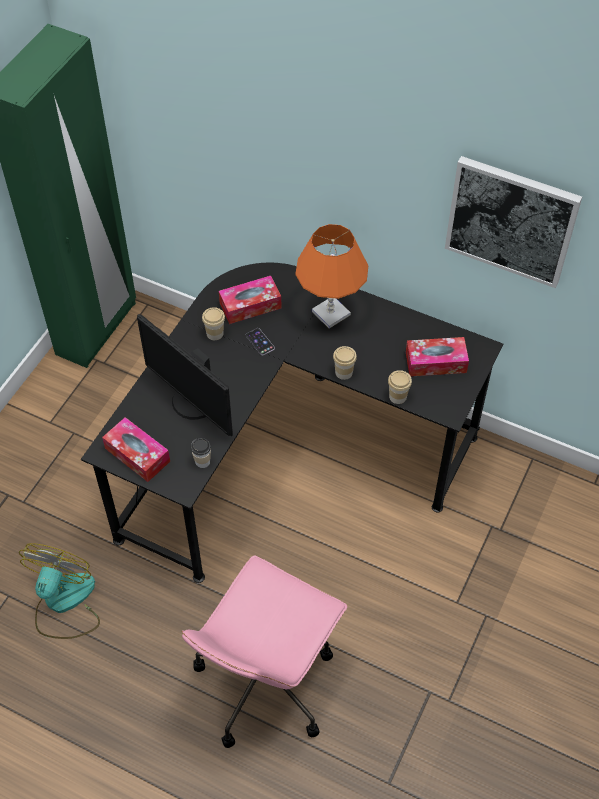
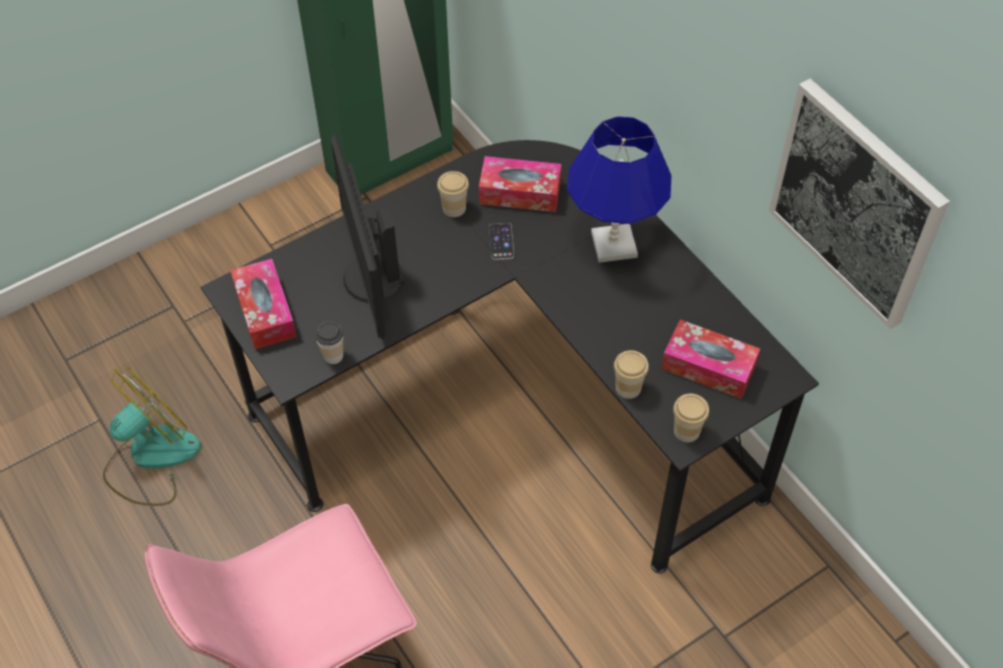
camera: 30 degrees right, 0 degrees up
(330, 313) = (613, 244): orange table lamp -> blue table lamp
(343, 372) = (579, 325): cup -> cup (686, 431)

